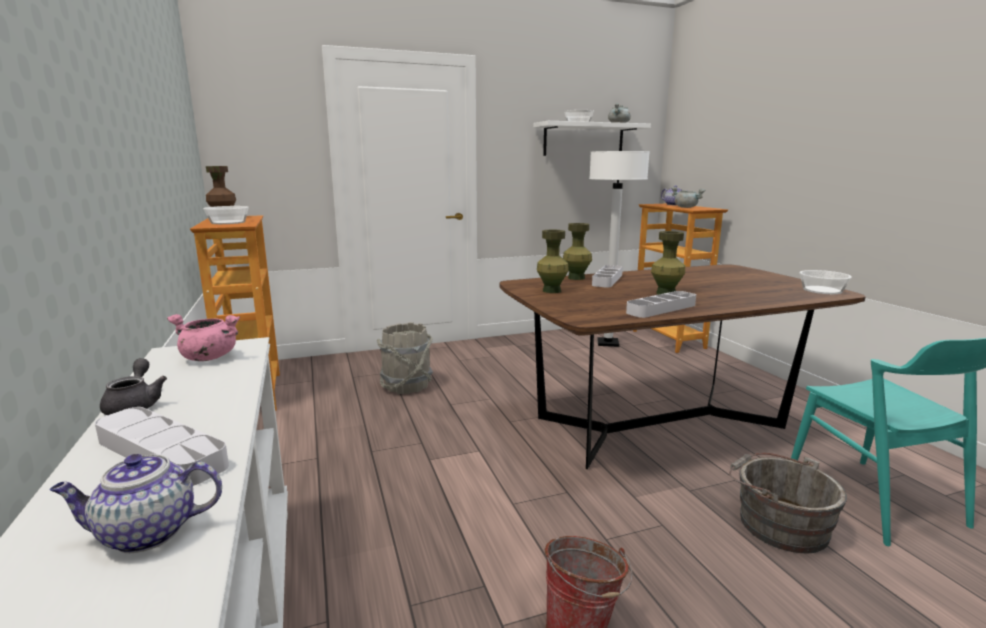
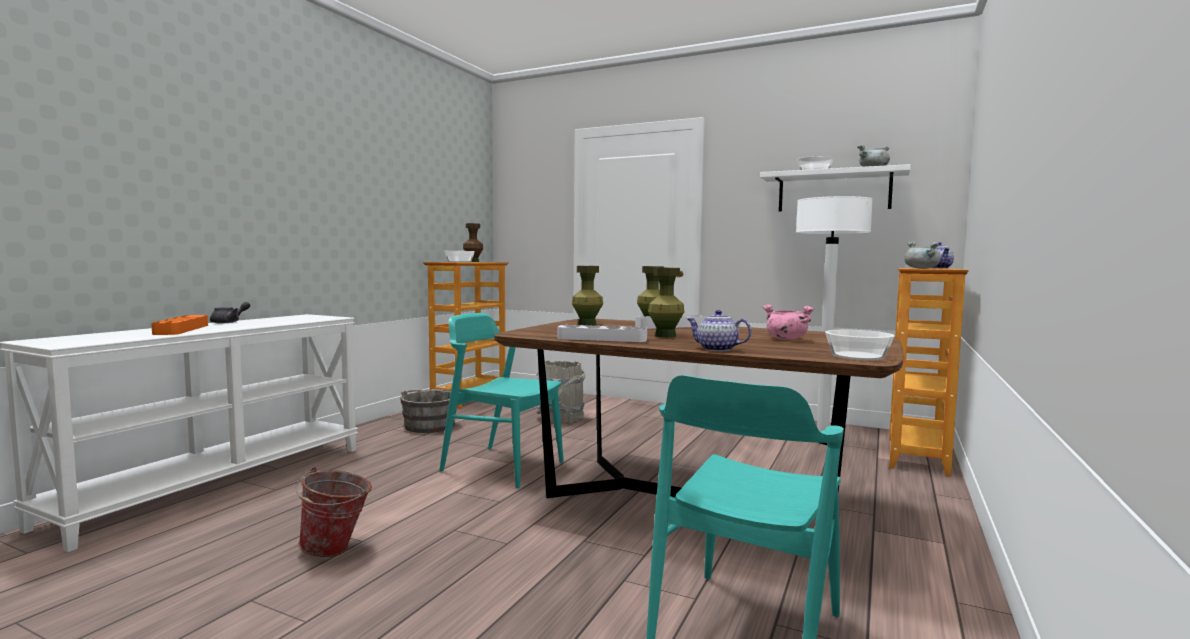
camera: 45 degrees right, 10 degrees down
(146, 534) = (110, 337): teapot -> teapot (716, 349)
(161, 452) = (181, 329): white tray -> orange tray
(208, 357) = (304, 318): pink cooking pot -> pink cooking pot (785, 338)
(482, 457) = (502, 466): none -> turquoise chair
(777, 523) = (592, 589): grey bucket -> grey bucket (431, 425)

